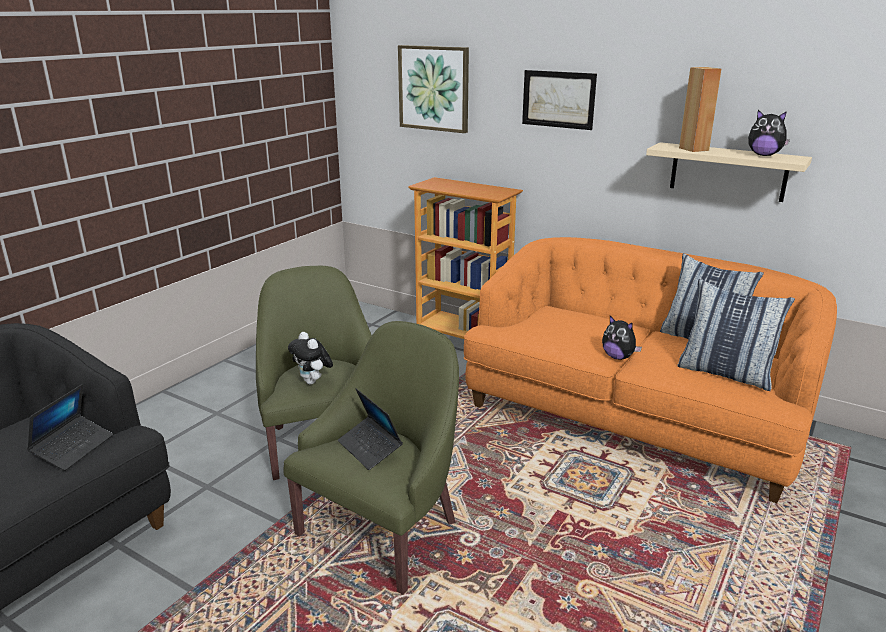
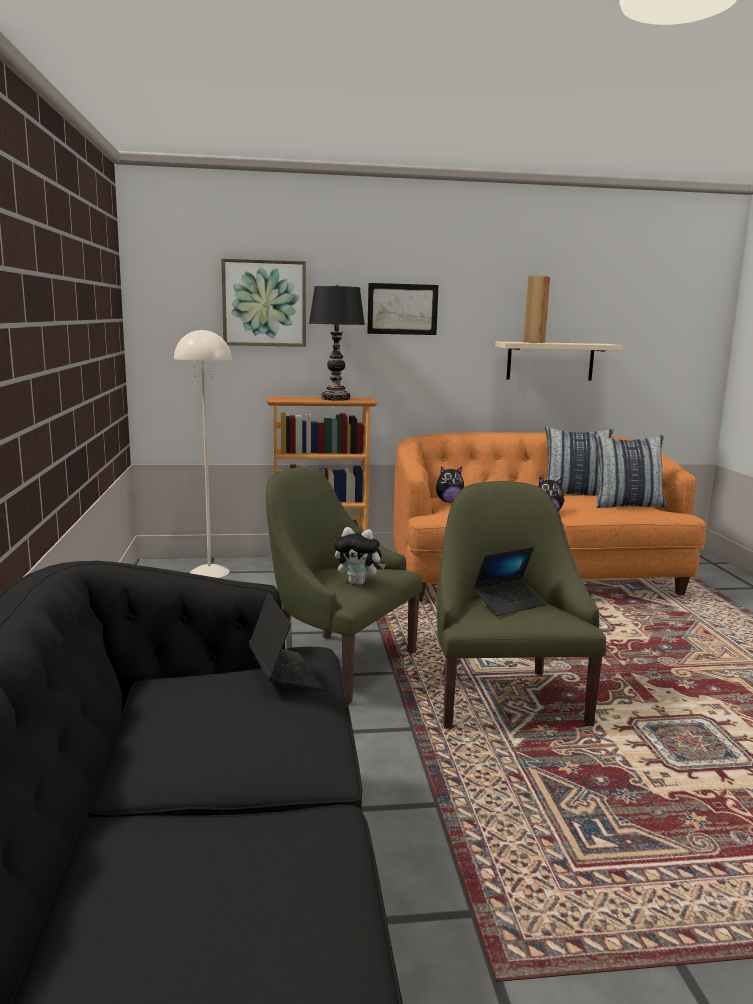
camera: 40 degrees left, 10 degrees down
(370, 448) = (509, 603): laptop -> laptop turned 45 degrees counterclockwise
(372, 324) = (209, 572): none -> beige floor lamp
(479, 189) = (336, 399): none -> black table lamp
(764, 155) = (583, 343): plush toy -> plush toy (449, 501)

